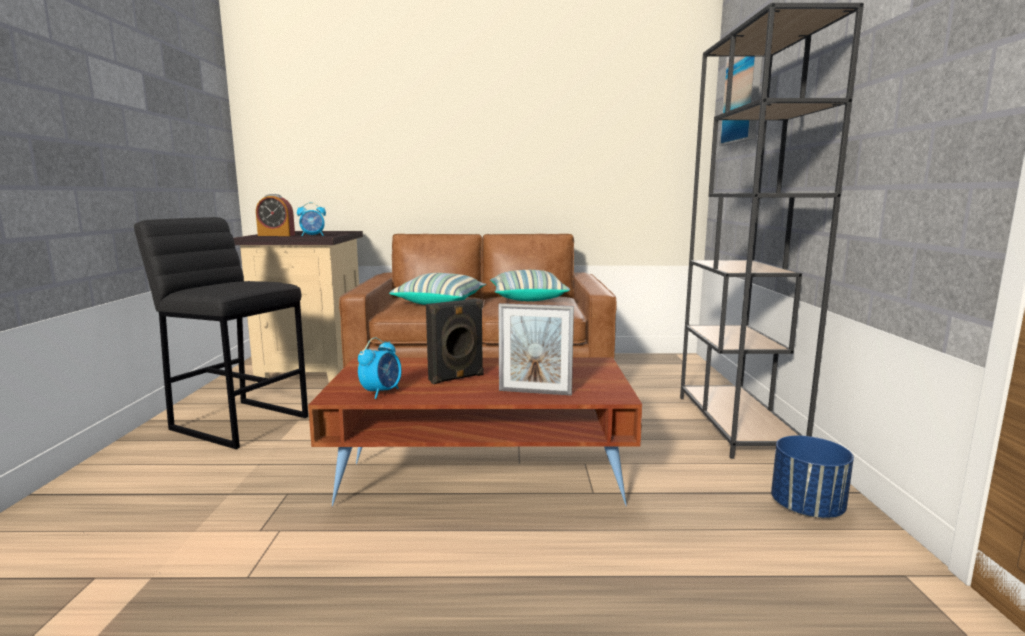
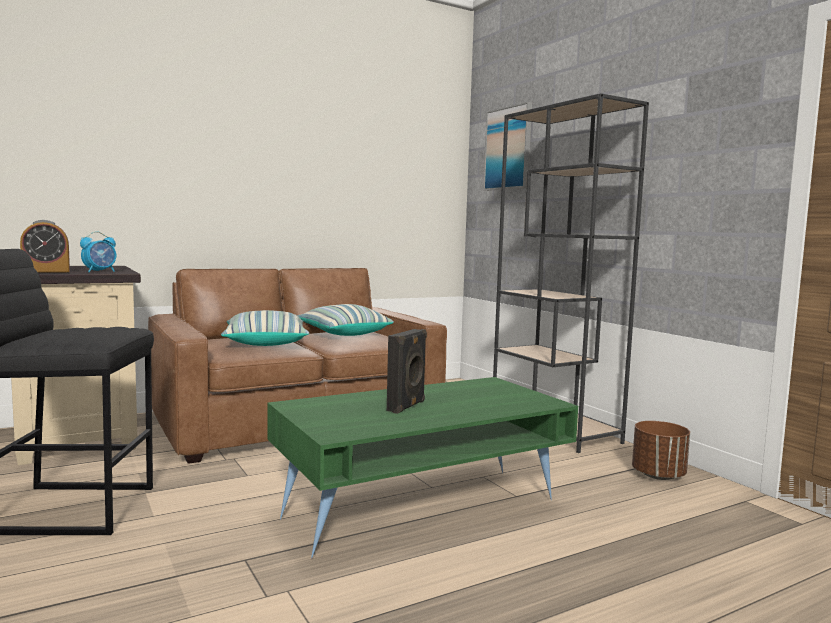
camera: 30 degrees left, 5 degrees down
(382, 392) = (367, 426): alarm clock -> none
(482, 483) = (422, 508): brown coffee table -> green coffee table
(535, 392) = (491, 408): picture frame -> none
(807, 509) = (658, 475): blue planter -> brown planter

